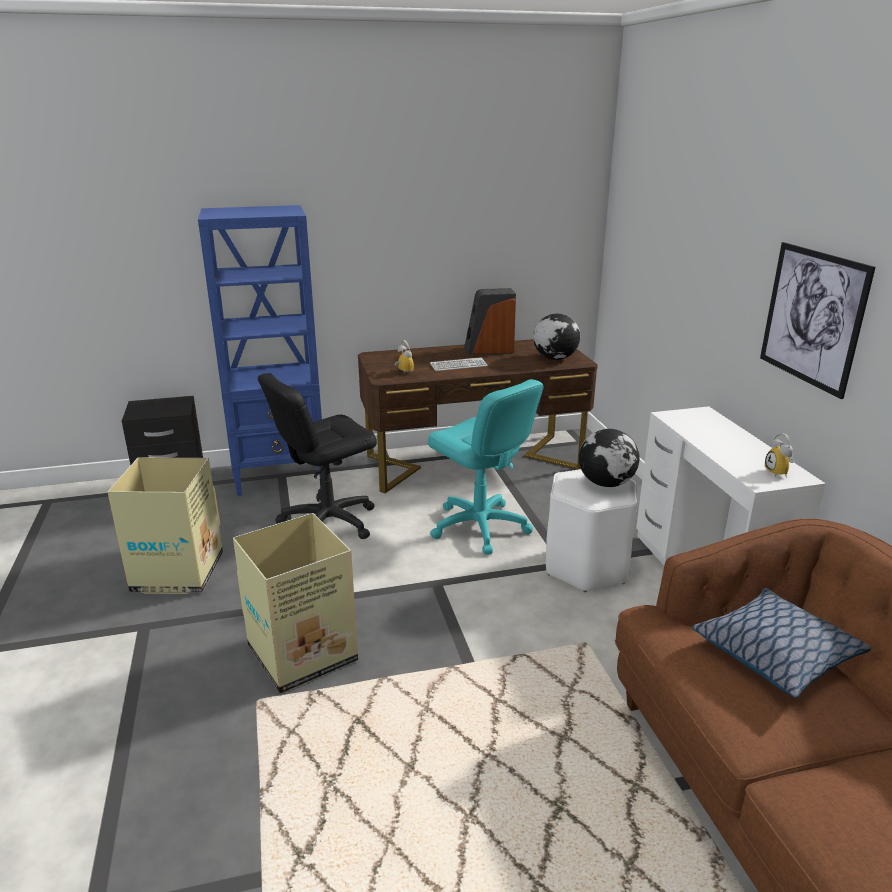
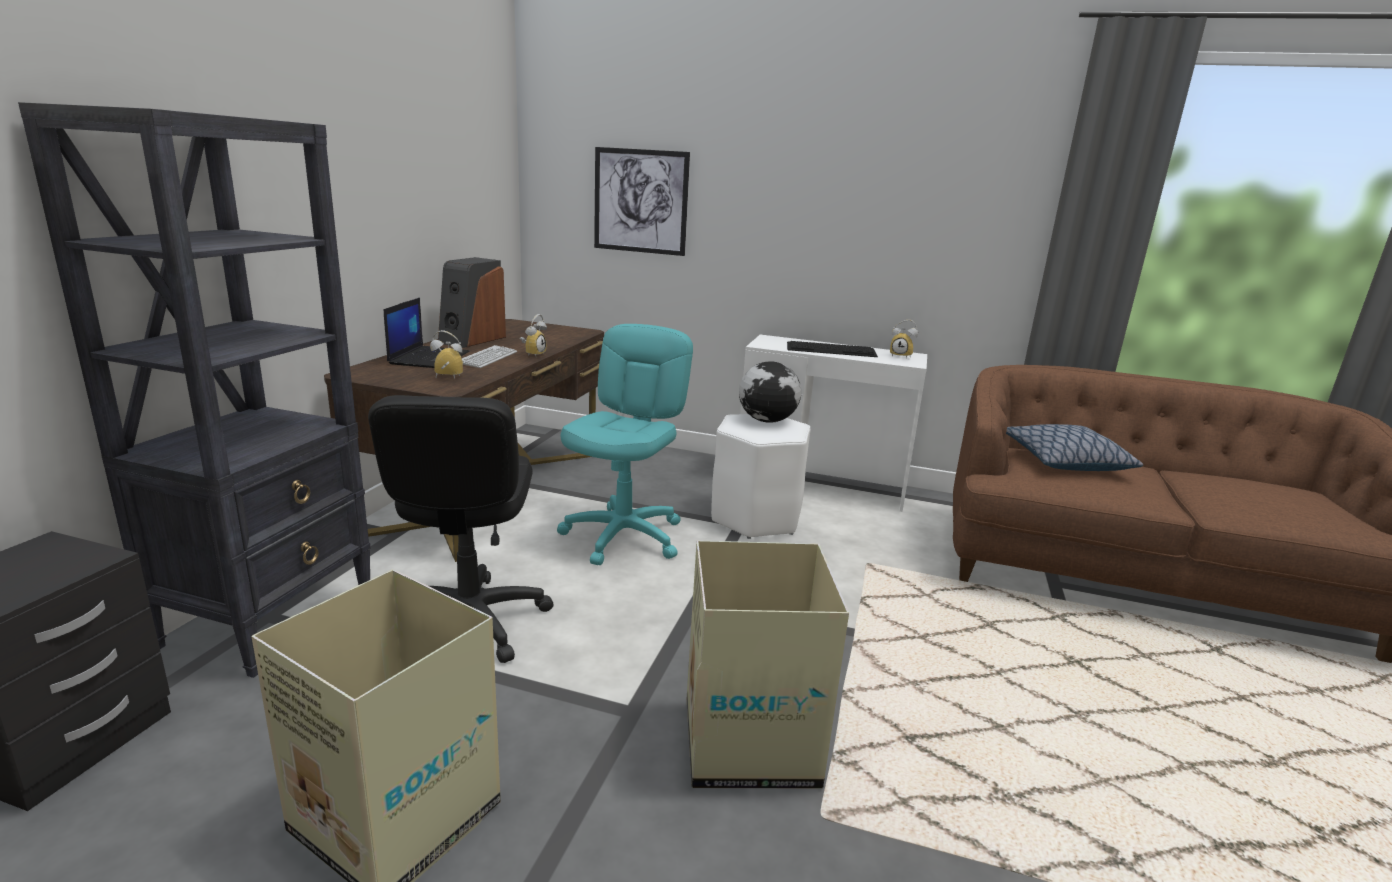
camera: 60 degrees left, 5 degrees down
(281, 476) = (271, 617): blue bookcase -> black bookcase
(431, 356) = (429, 358): none -> laptop
(479, 527) = (624, 536): turquoise office chair -> turquoise office chair turned 60 degrees counterclockwise
(491, 370) = (533, 354): none -> alarm clock
(554, 358) = (554, 333): globe -> none
(725, 441) = (832, 349): none -> keyboard
(812, 317) = (884, 223): picture -> picture (640, 201)

